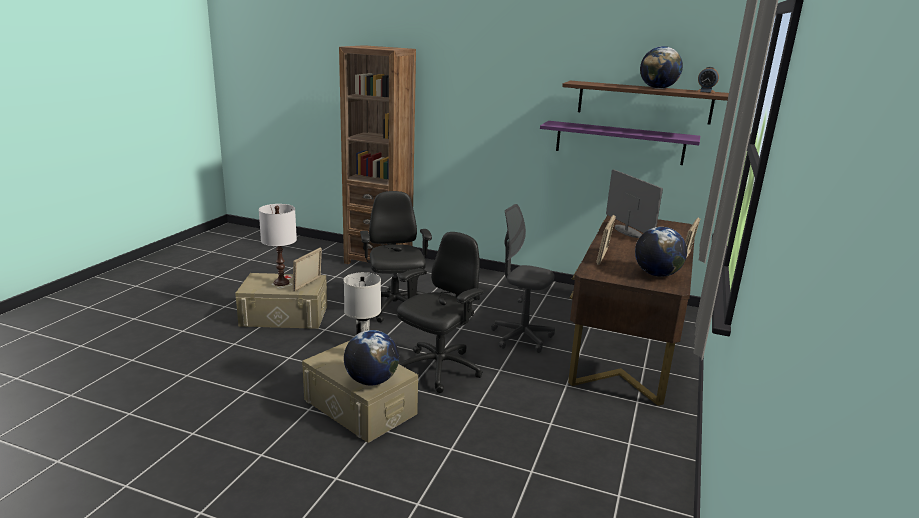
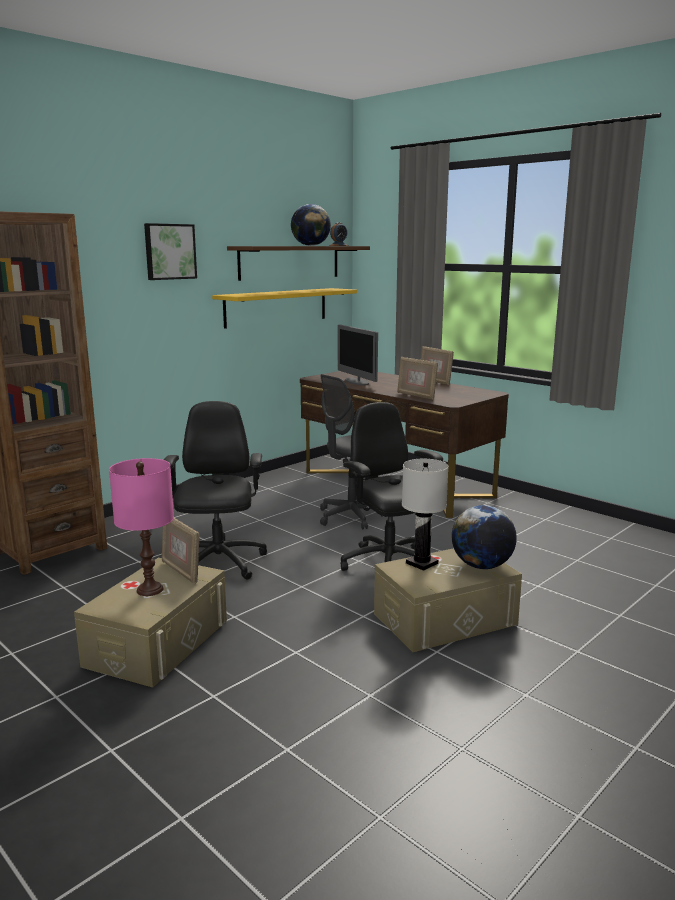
camera: 65 degrees left, 5 degrees down
(281, 282) = (150, 590): white table lamp -> pink table lamp
(394, 308) = (218, 564): black office chair -> black office chair turned 75 degrees clockwise
(513, 80) = (169, 251): none -> picture
(619, 142) = (276, 307): purple shelf -> yellow shelf
(627, 231) = (357, 382): monitor -> monitor turned 120 degrees counterclockwise
(656, 274) = (464, 391): globe -> none

